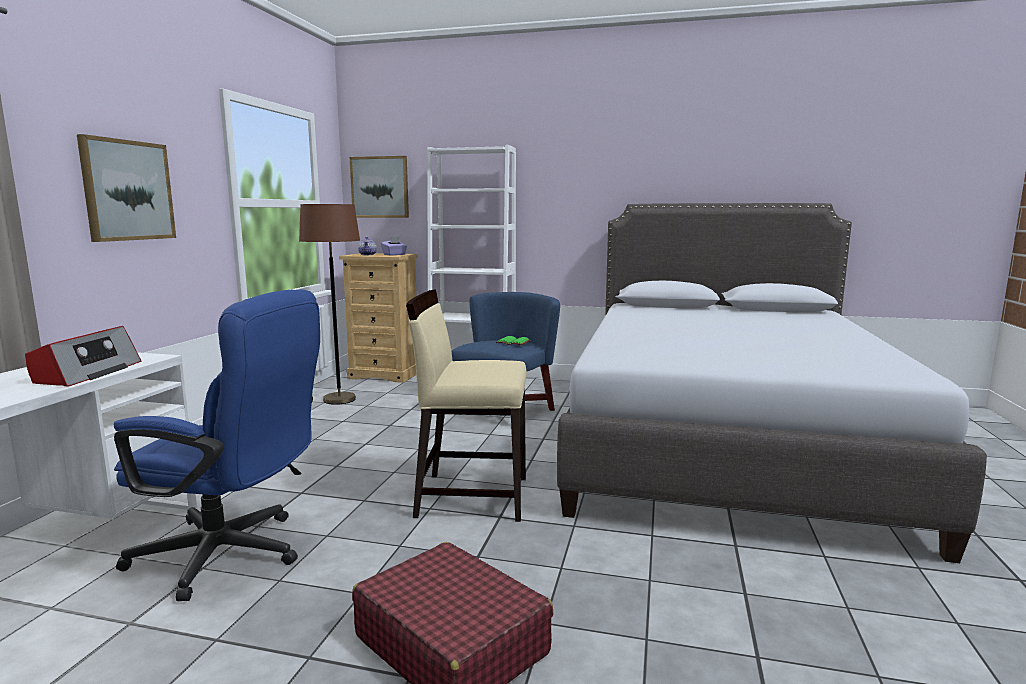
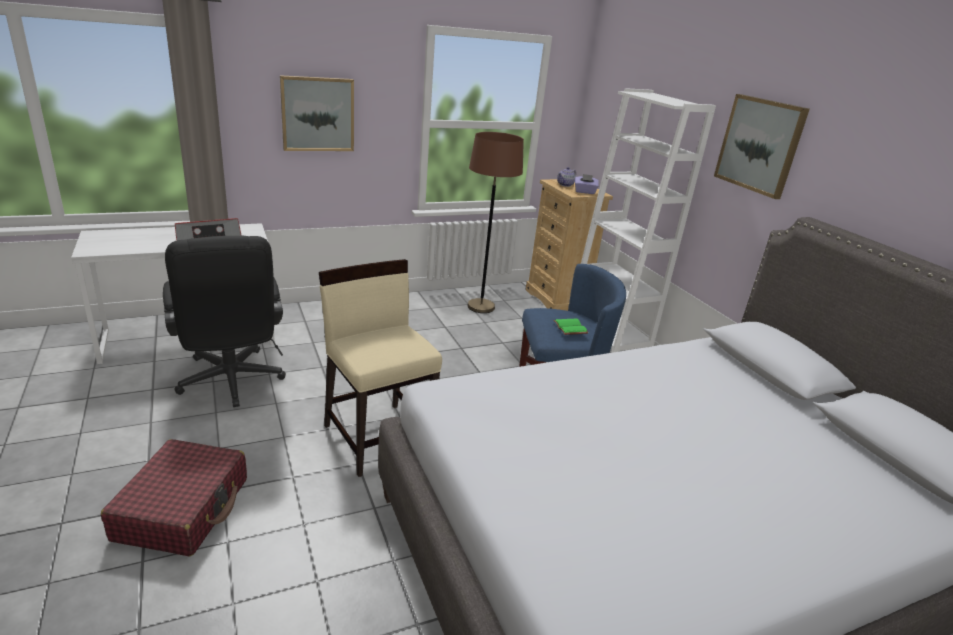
camera: 50 degrees right, 15 degrees up
(232, 555) = (231, 383): blue office chair -> black office chair
(380, 187) = (606, 117): picture -> picture (760, 145)

